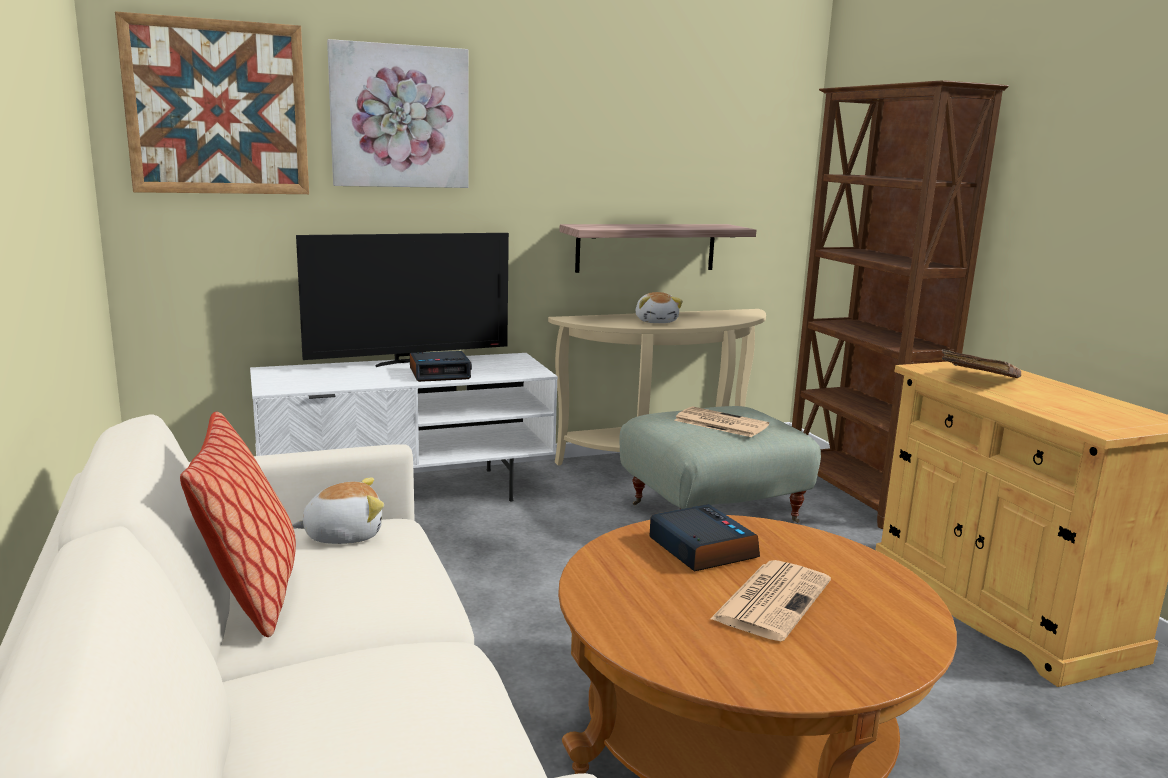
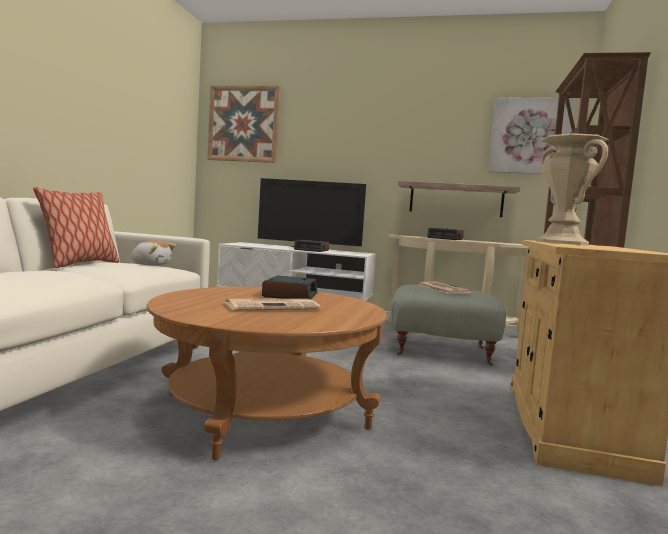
camera: 35 degrees right, 10 degrees down
(399, 117) = (320, 126): picture -> picture (529, 136)
(656, 321) = (445, 238): plush toy -> alarm clock
(978, 380) = (561, 243): brown book -> beige vase

